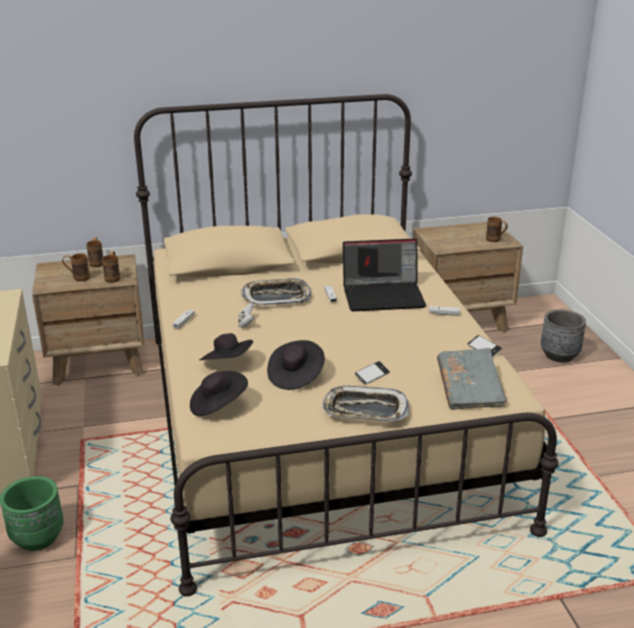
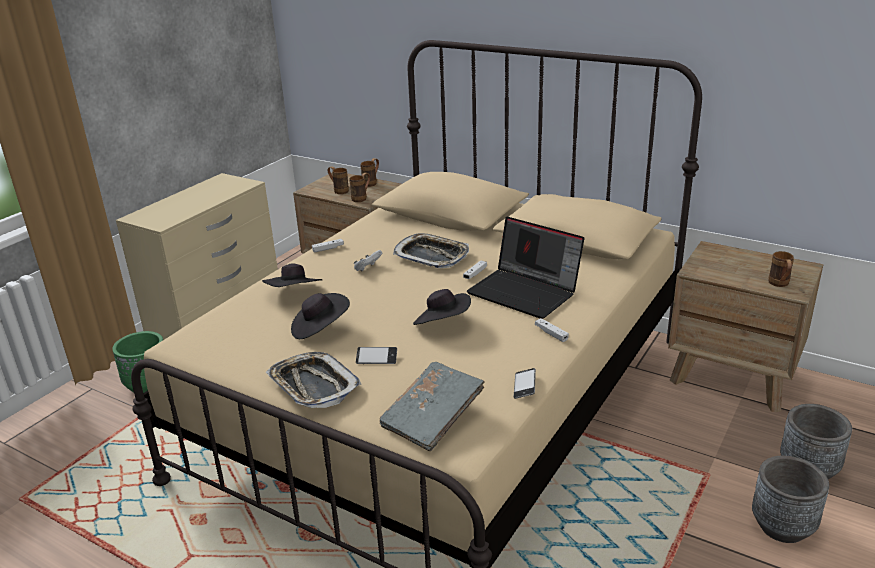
camera: 45 degrees right, 0 degrees up
(217, 405) = (228, 324): black hat -> black hat (442, 323)
(586, 390) = (782, 527): none -> grey planter

